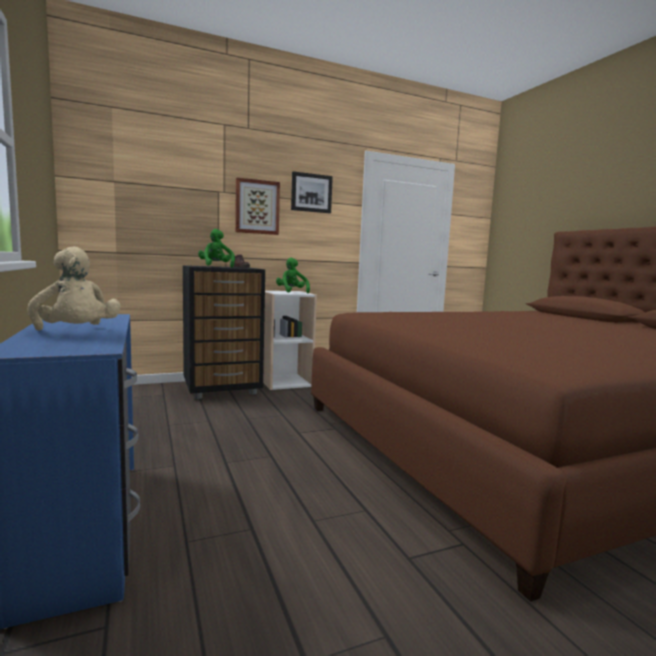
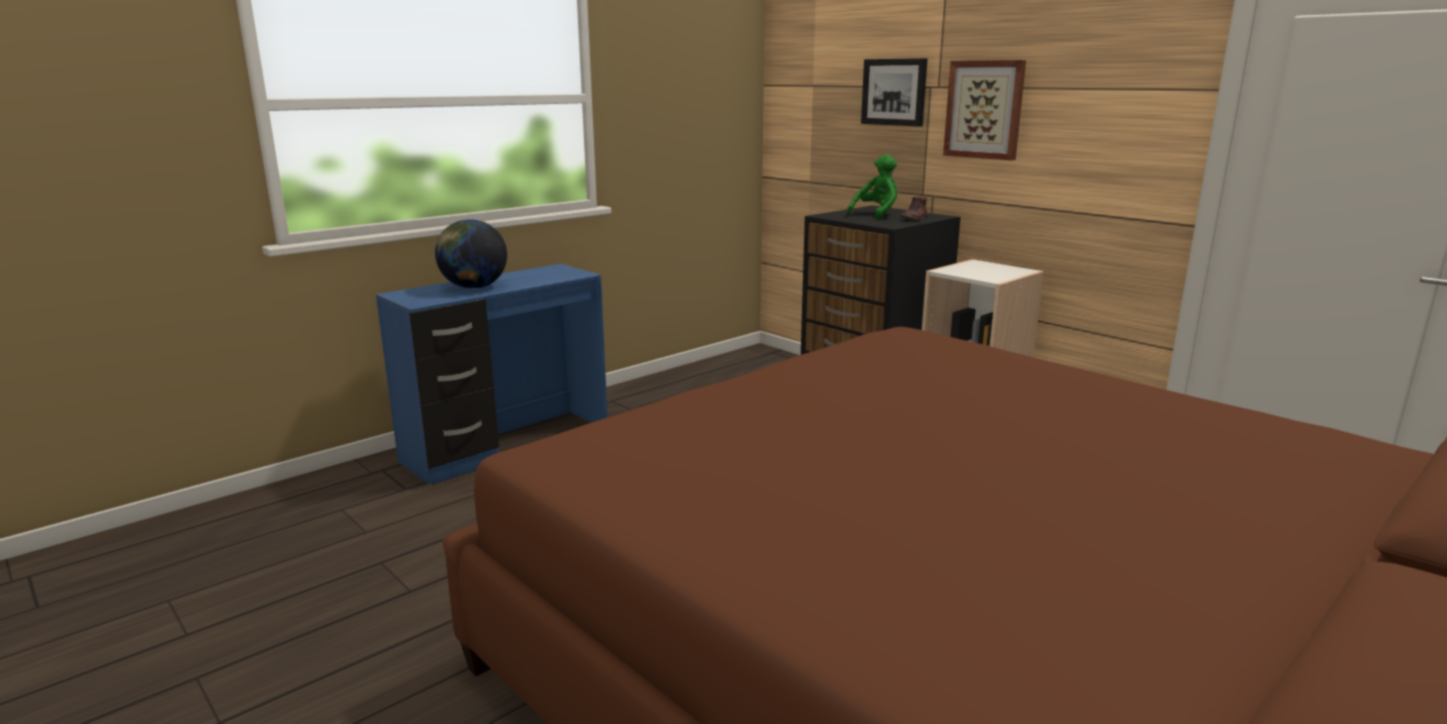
camera: 70 degrees right, 10 degrees up
(76, 333) = (474, 287): beige plush toy -> globe
(292, 292) = (994, 271): green plush toy -> none
(311, 193) = (1090, 73): picture -> picture (894, 92)

